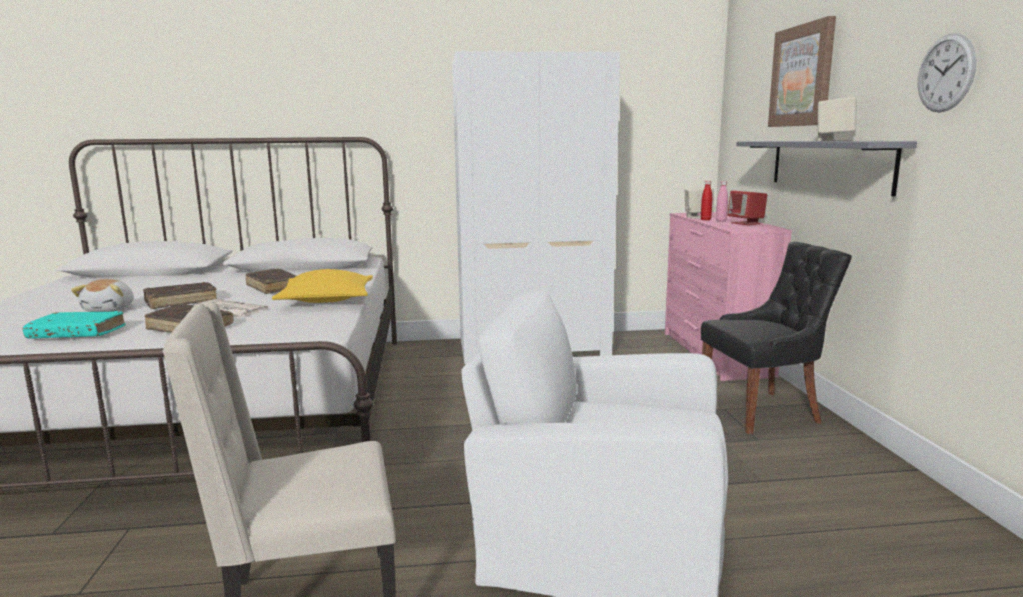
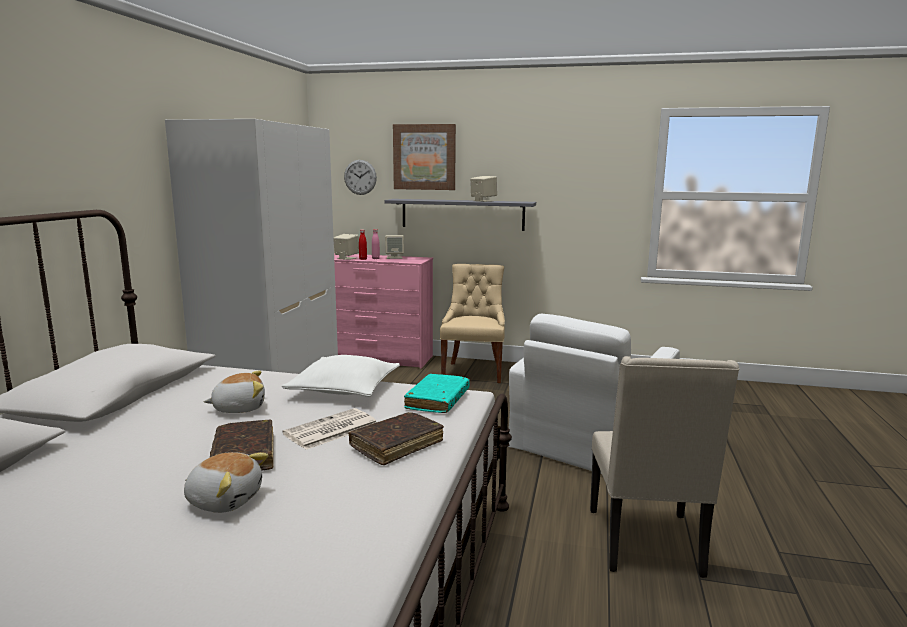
camera: 70 degrees left, 0 degrees up
(77, 334) = (355, 508): turquoise book -> turquoise book (437, 400)
(274, 287) = (239, 408): brown book -> plush toy
(327, 300) = (344, 388): yellow pillow -> white pillow
(746, 223) = (394, 257): red speaker -> beige speaker
(762, 410) = (473, 372): black chair -> beige chair
(945, 73) = (551, 168): wall clock -> wall clock (360, 177)

